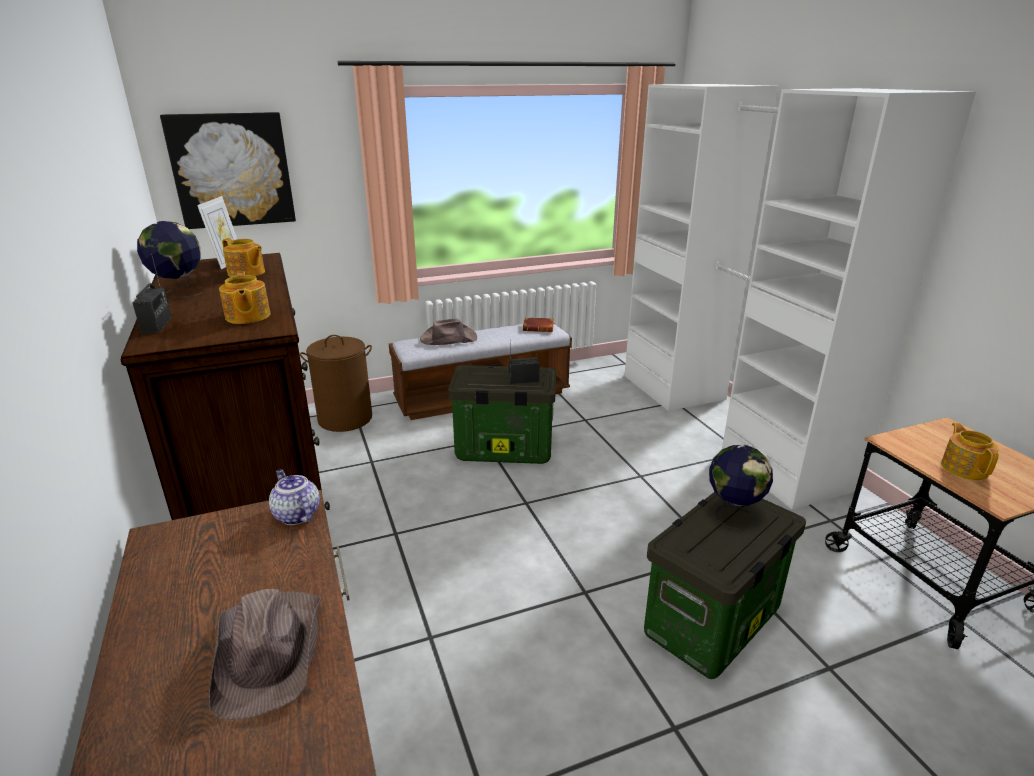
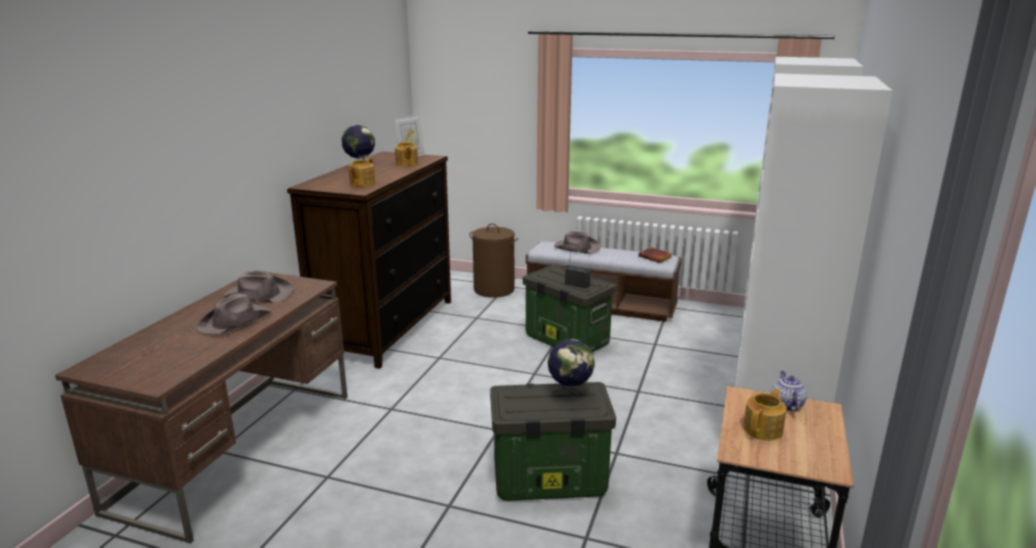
camera: 40 degrees right, 5 degrees down
(157, 325) = (322, 179): radio -> none
(222, 573) = (258, 294): none -> brown hat
(232, 170) = (458, 99): picture -> none
(296, 515) = (312, 286): teapot -> teapot (786, 404)

